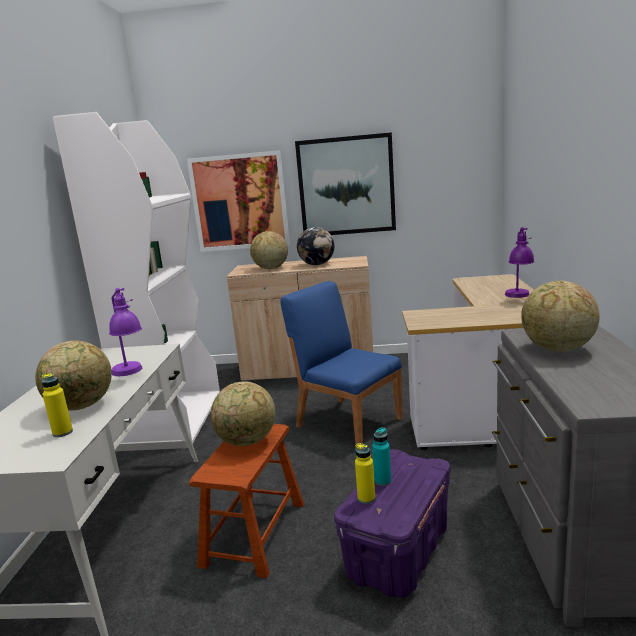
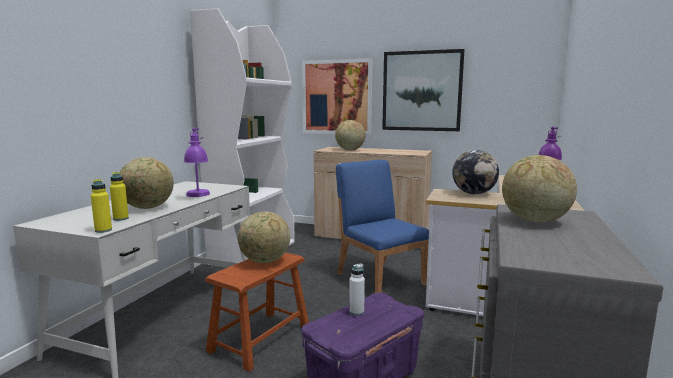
camera: 15 degrees right, 5 degrees down
(317, 264) = (387, 151): globe -> globe (473, 194)
(366, 498) = (334, 320): yellow bottle -> yellow bottle (103, 230)
(382, 481) = (356, 312): turquoise bottle -> white bottle

